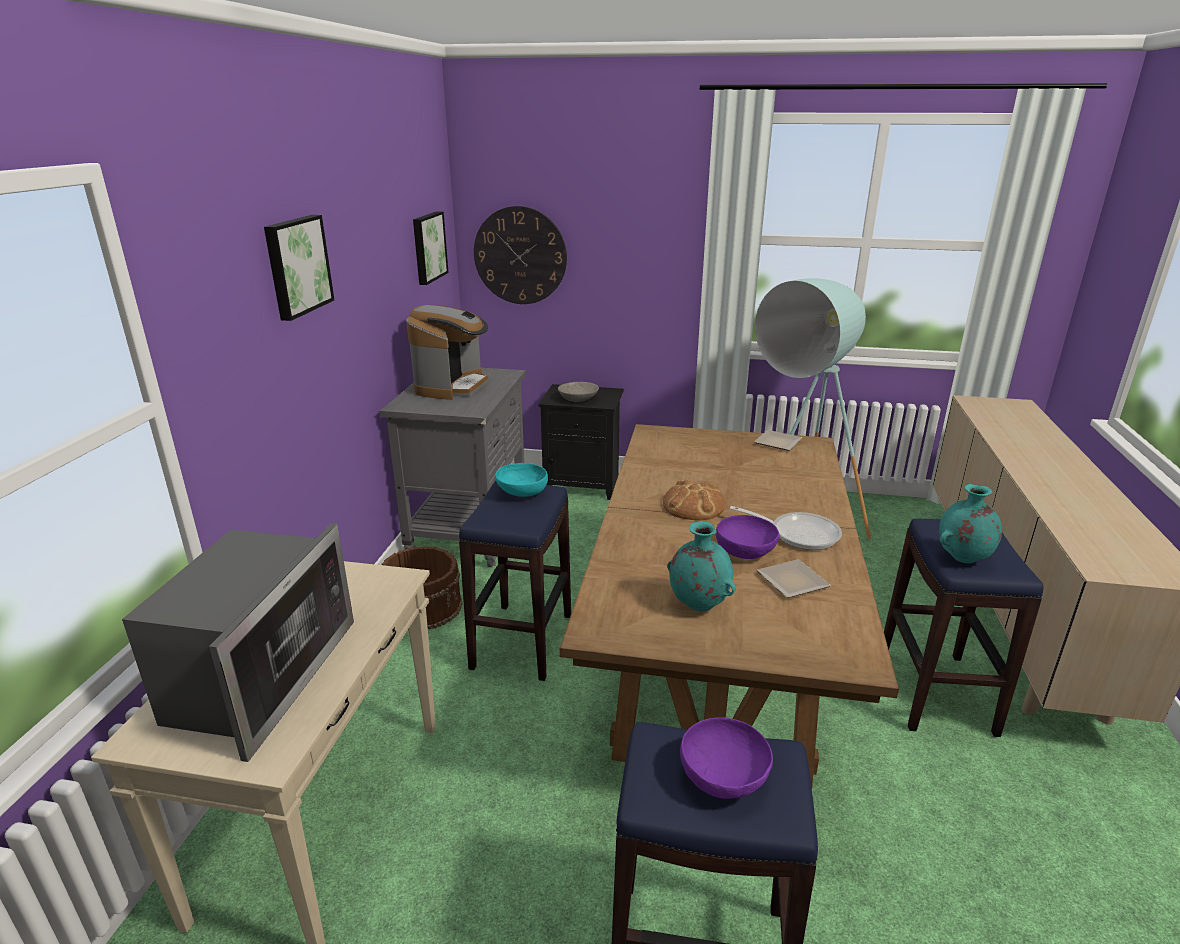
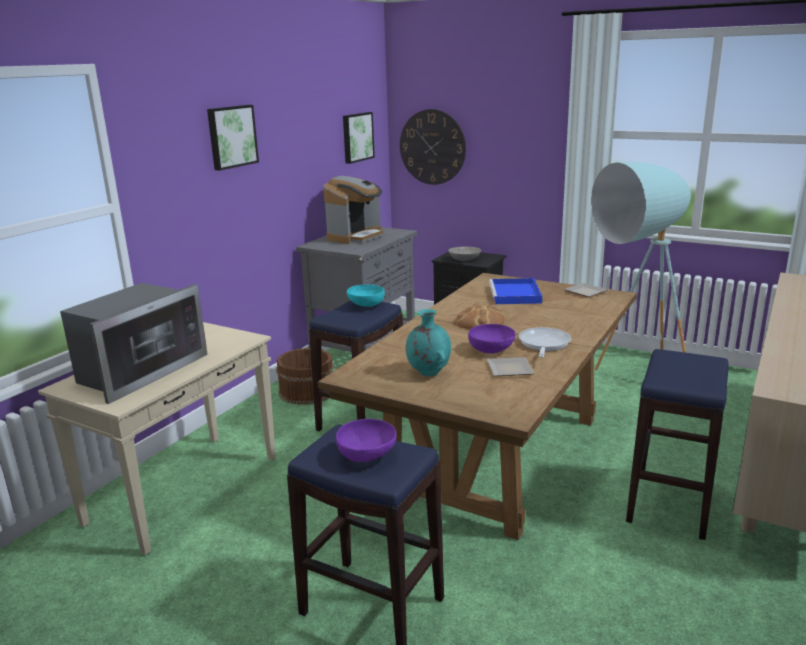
camera: 20 degrees right, 5 degrees down
(702, 455) = (515, 295): none -> blue tray
(798, 534) = (543, 345): frying pan -> frying pan turned 120 degrees counterclockwise
(962, 559) = (668, 375): turquoise vase -> none

